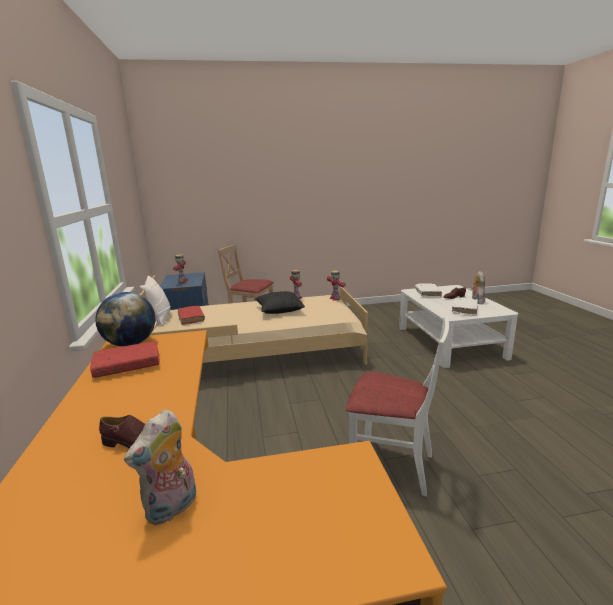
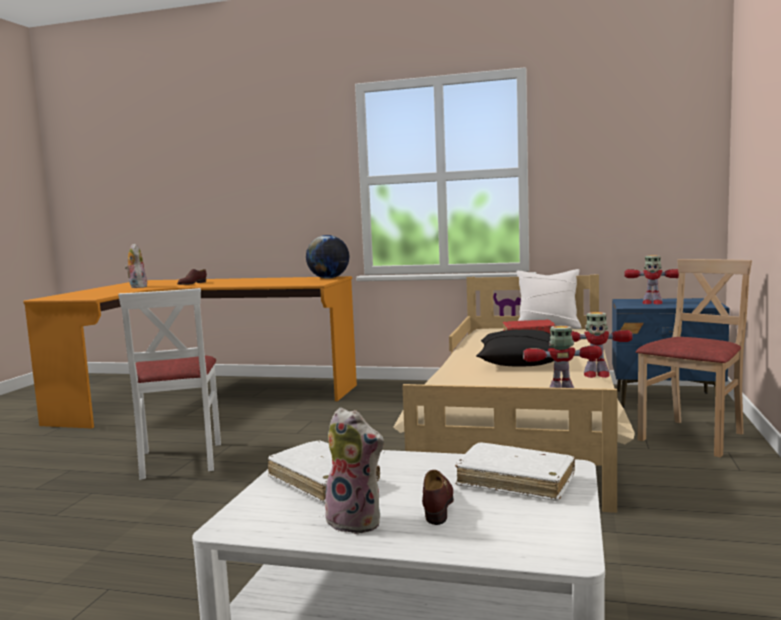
camera: 115 degrees right, 10 degrees down
(127, 365) = (288, 279): red book -> none
(392, 465) = (179, 460): white chair -> white chair turned 60 degrees counterclockwise

